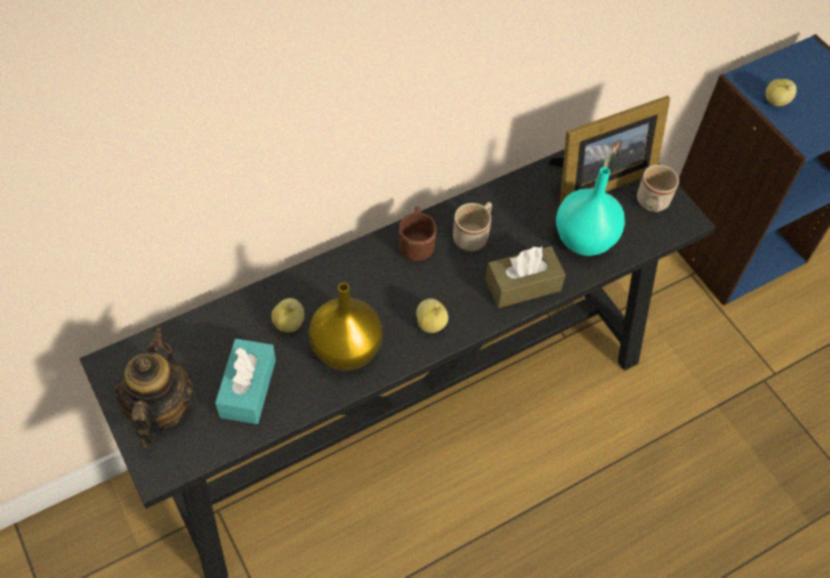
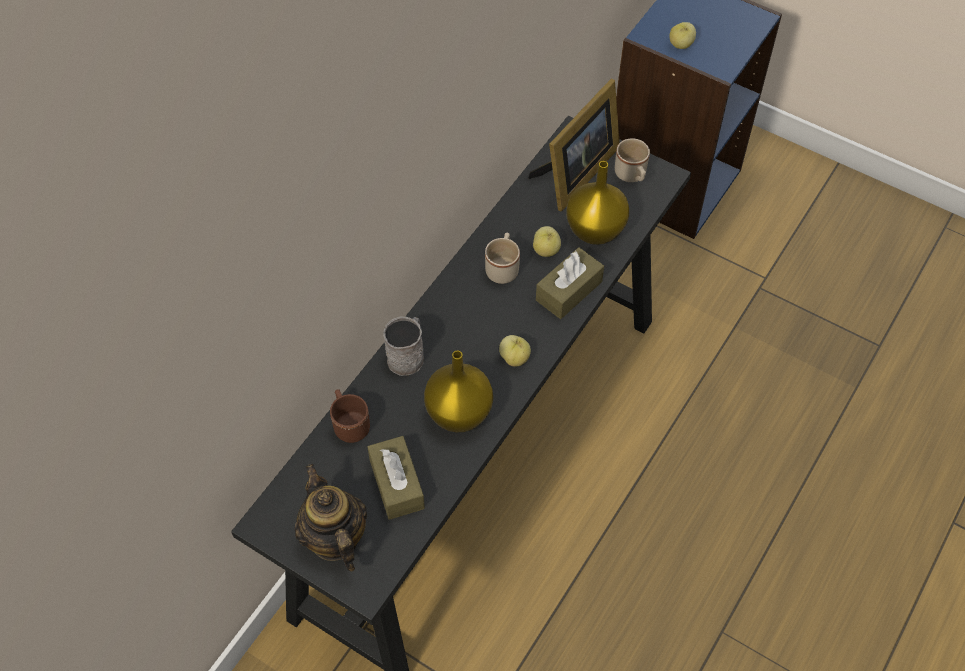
camera: 25 degrees left, 0 degrees up
(248, 388) = (396, 484): turquoise tissue box -> brown tissue box
(289, 324) = (396, 414): apple -> apple (546, 250)
(334, 275) = (408, 355): none -> grey mug
(416, 243) = (460, 296): brown mug -> brown mug (349, 423)
(583, 239) = (594, 229): turquoise vase -> yellow vase

